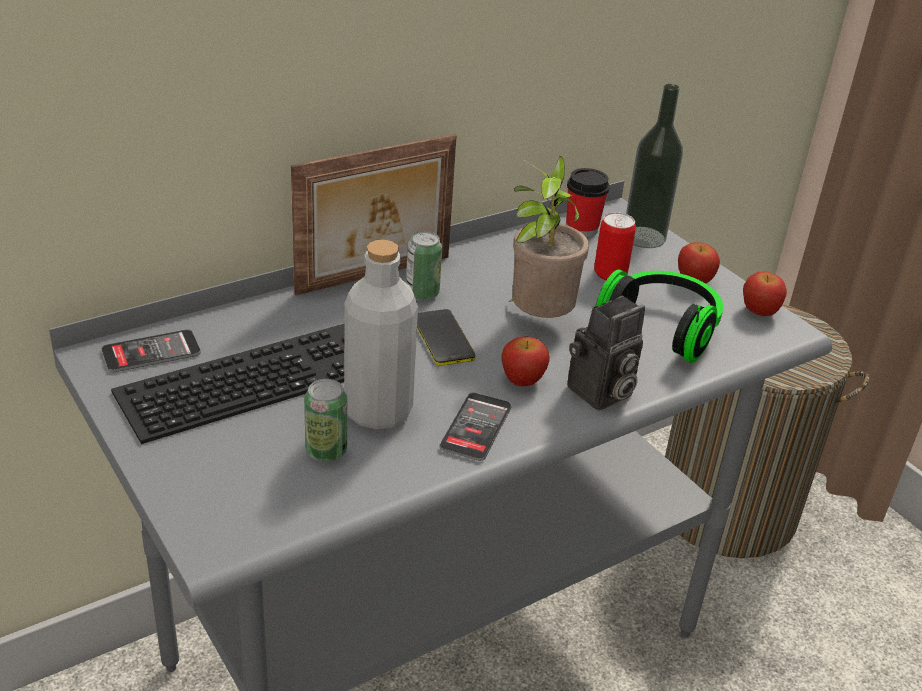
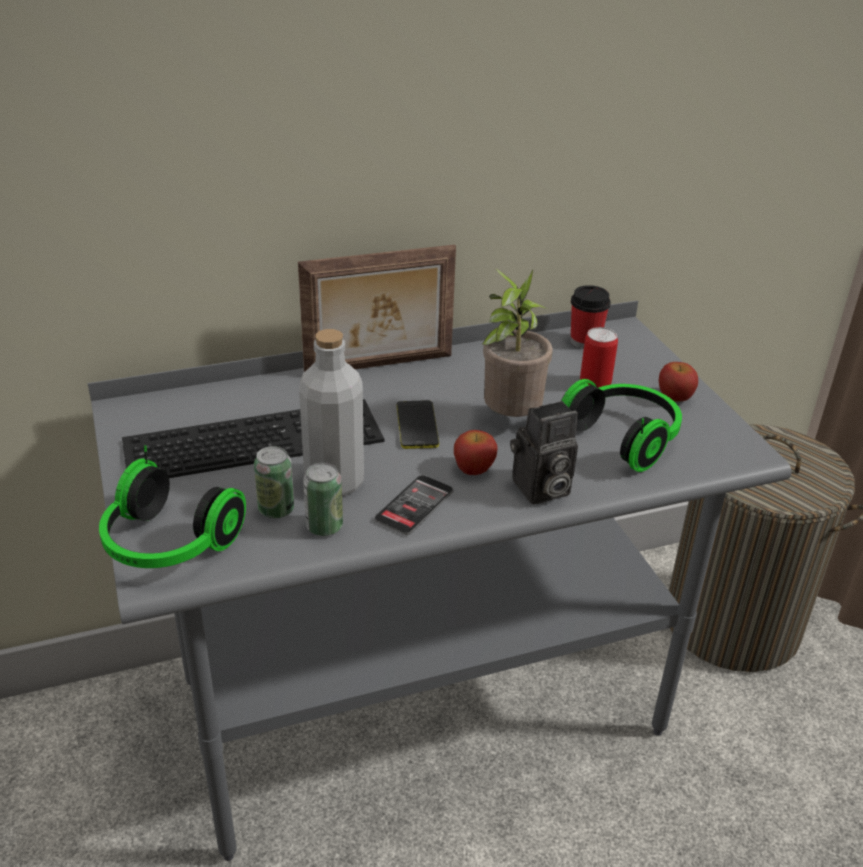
camera: 15 degrees right, 0 degrees up
(151, 352) = (167, 411): phone -> none
(216, 508) = (167, 545): none -> headphones
(422, 293) = (415, 385): can -> can (324, 526)
(644, 237) = (642, 354): bottle -> none
(759, 311) = (727, 431): apple -> none

